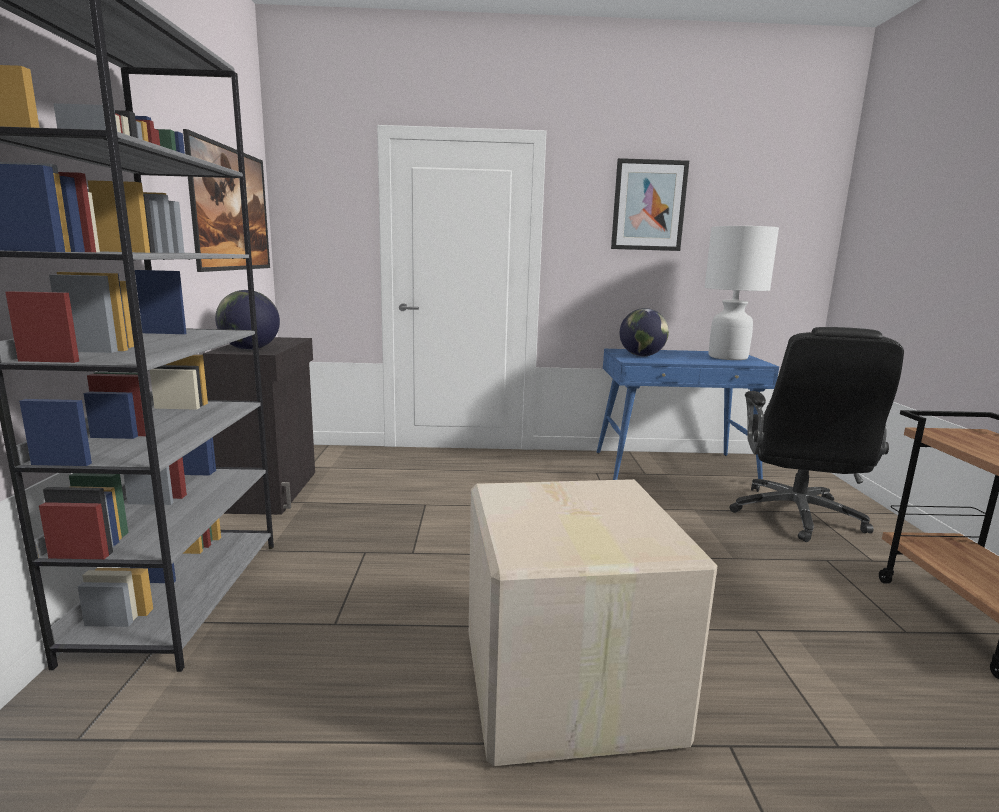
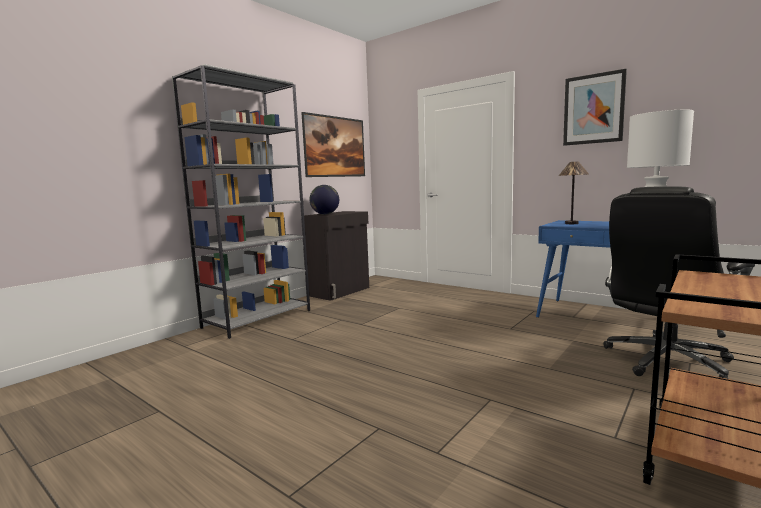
camera: 40 degrees right, 5 degrees down
(565, 687) = (342, 384): cardboard box -> none
(642, 356) = (572, 223): globe -> table lamp

